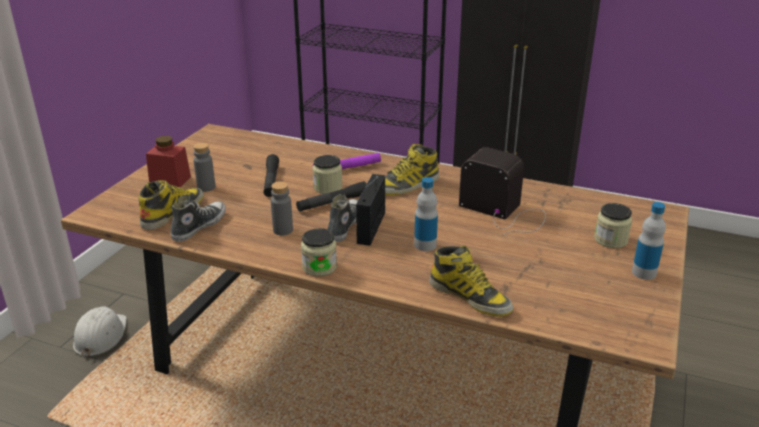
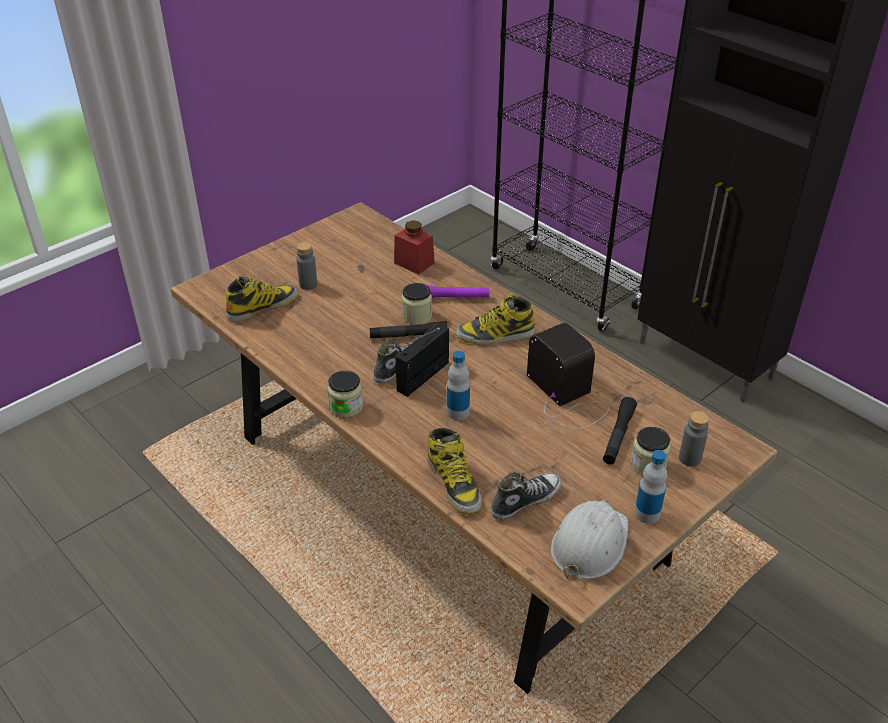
camera: 25 degrees right, 10 degrees up
(100, 336) = (217, 387): white hard hat -> white hard hat (589, 543)
(170, 180) = (282, 267): red jar -> red jar (414, 263)
(199, 226) = (274, 329): shoe -> shoe (525, 500)
(271, 181) = (370, 293): black flashlight -> black flashlight (618, 436)
(283, 230) = (342, 355): grey bottle -> grey bottle (689, 458)

